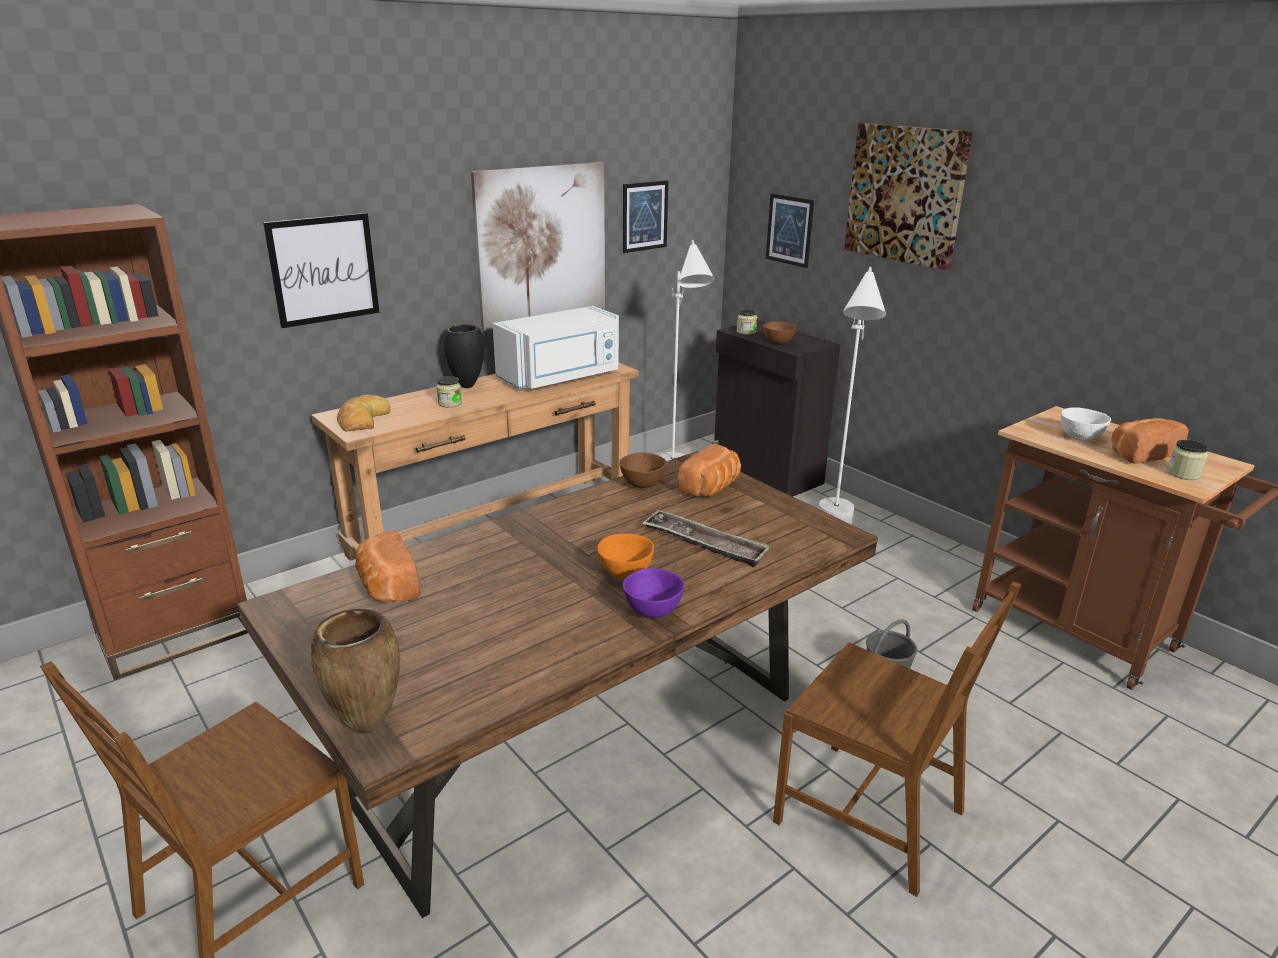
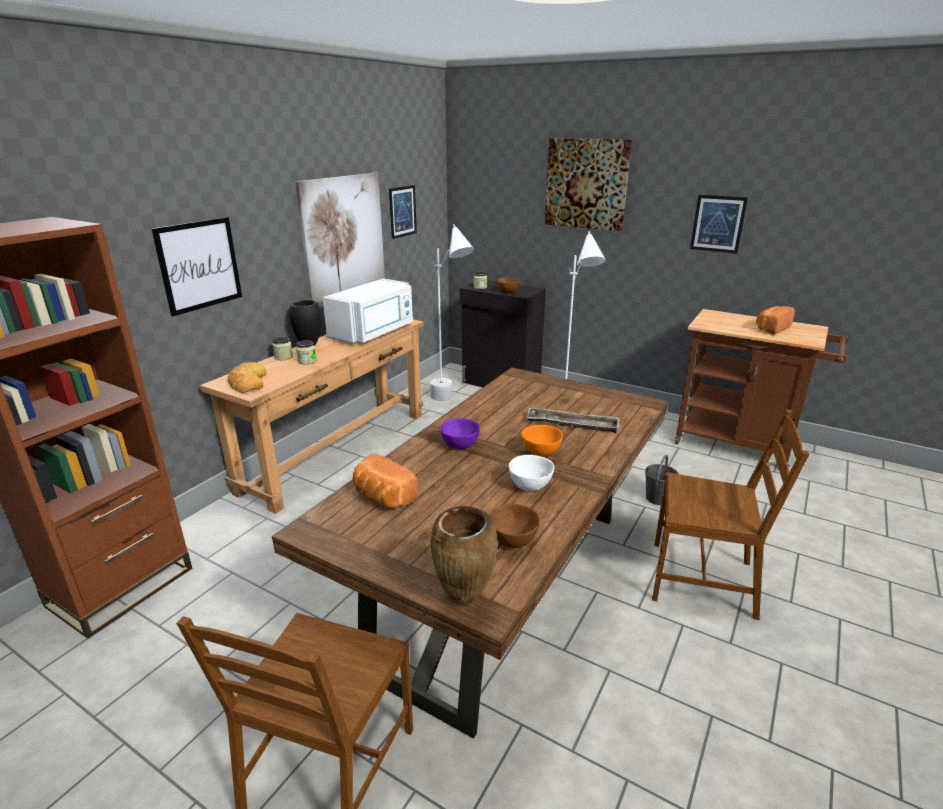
camera: 20 degrees left, 0 degrees up
(642, 485) = (496, 394): brown bowl -> brown bowl (512, 541)
(652, 612) = (581, 474): purple bowl -> purple bowl (459, 446)
(712, 488) = (543, 389): bread -> none
(789, 230) = (499, 215): picture -> picture (718, 224)
(1081, 438) = (733, 324): white bowl -> white bowl (531, 486)
(1183, 474) = (801, 336): jar -> jar (283, 357)

